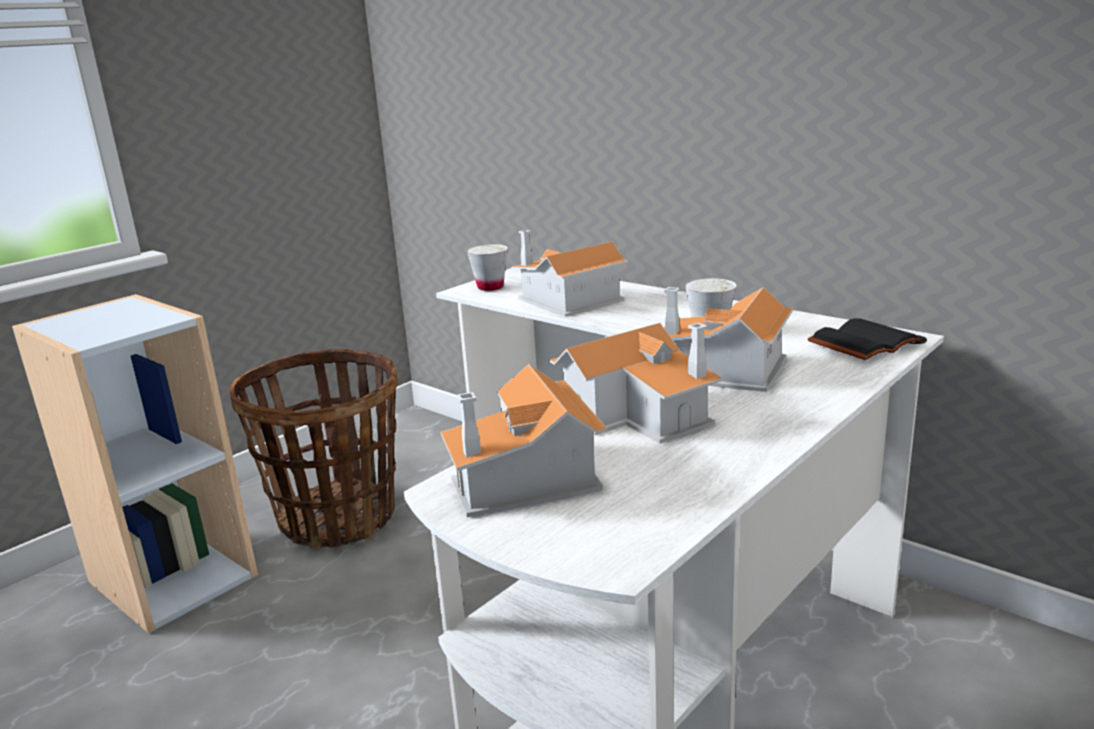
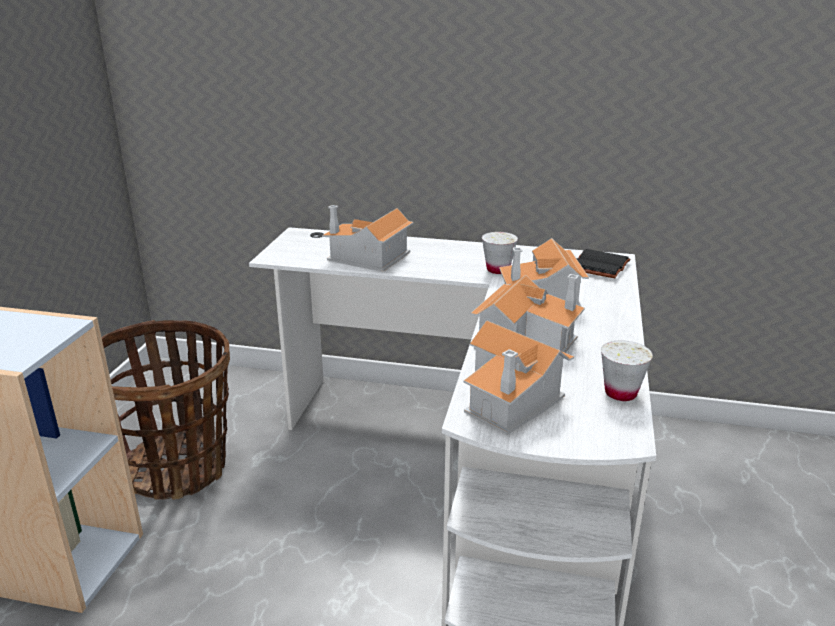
camera: 30 degrees left, 5 degrees up
(490, 287) = (290, 252): white cup -> white cup (620, 393)

